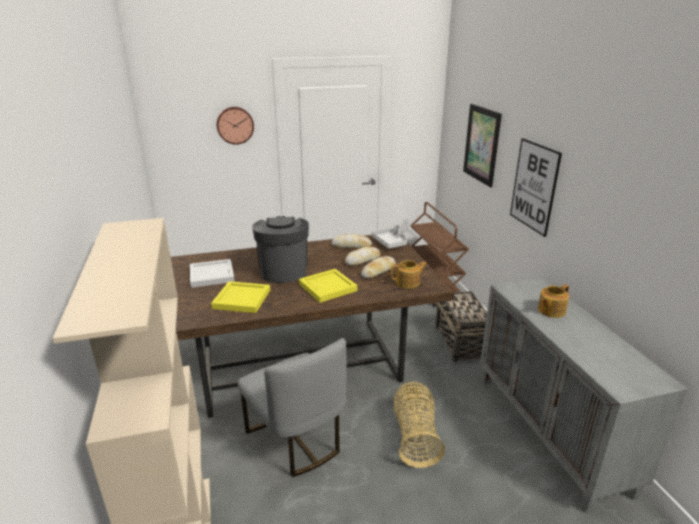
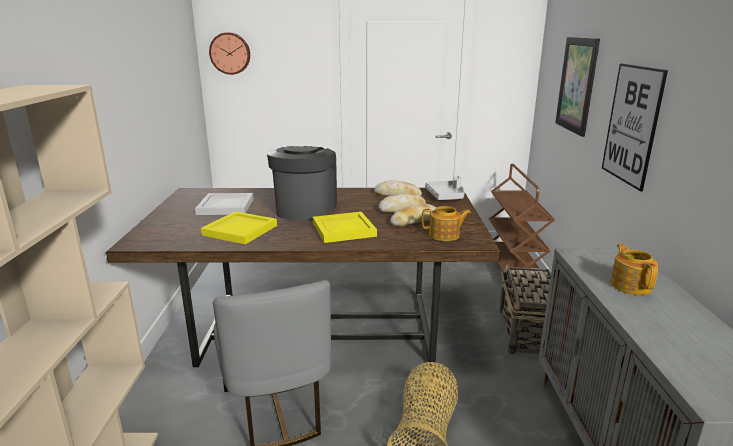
camera: 15 degrees right, 5 degrees down
(235, 125) = (295, 60): wall clock -> wall clock (230, 53)
(550, 310) = (630, 285): teapot -> teapot turned 105 degrees clockwise

